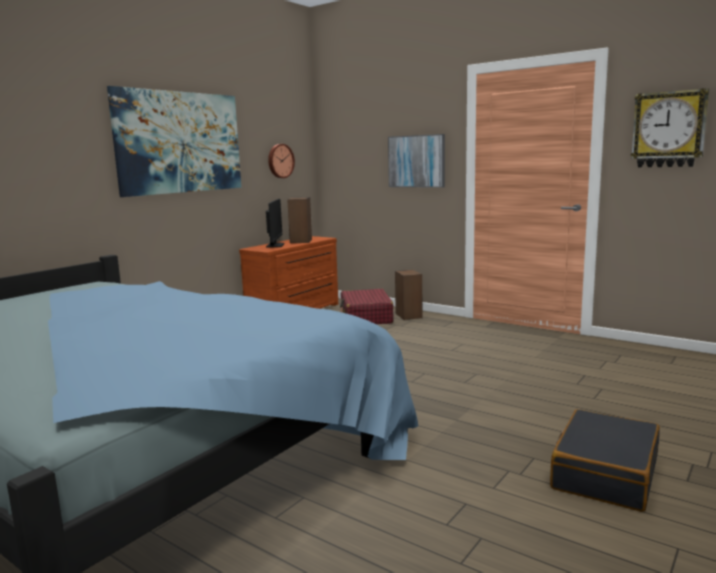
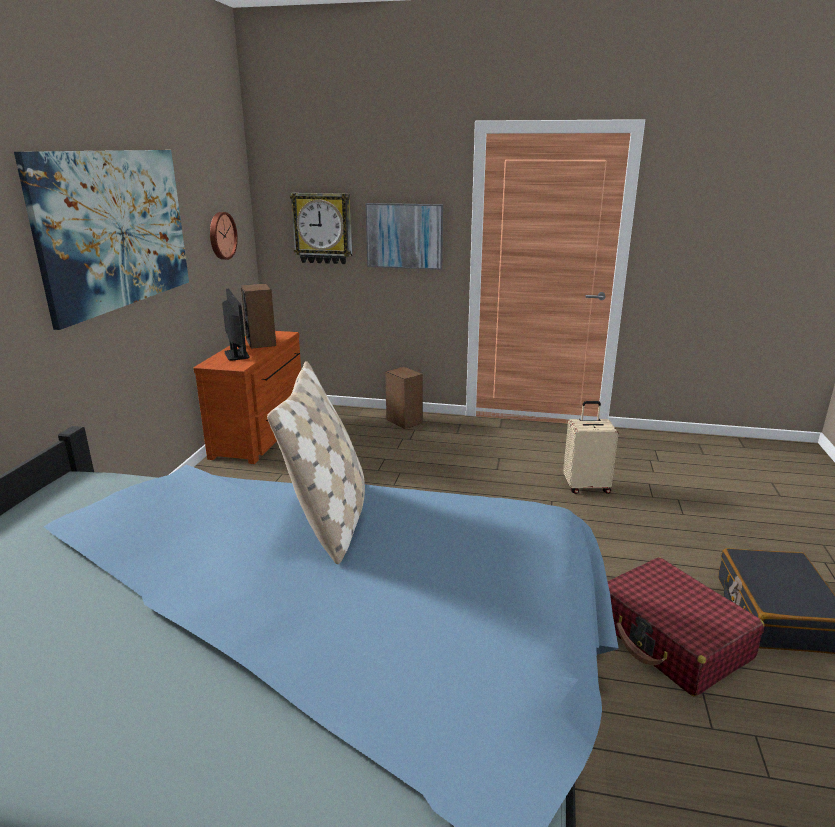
camera: 25 degrees left, 10 degrees up
(195, 304) = (329, 519): none -> beige pillow
(366, 317) = (357, 430): red suitcase -> red suitcase (672, 639)
(519, 369) = (586, 486): none -> beige suitcase
(668, 129) = (701, 216): wall clock -> wall clock (323, 228)

